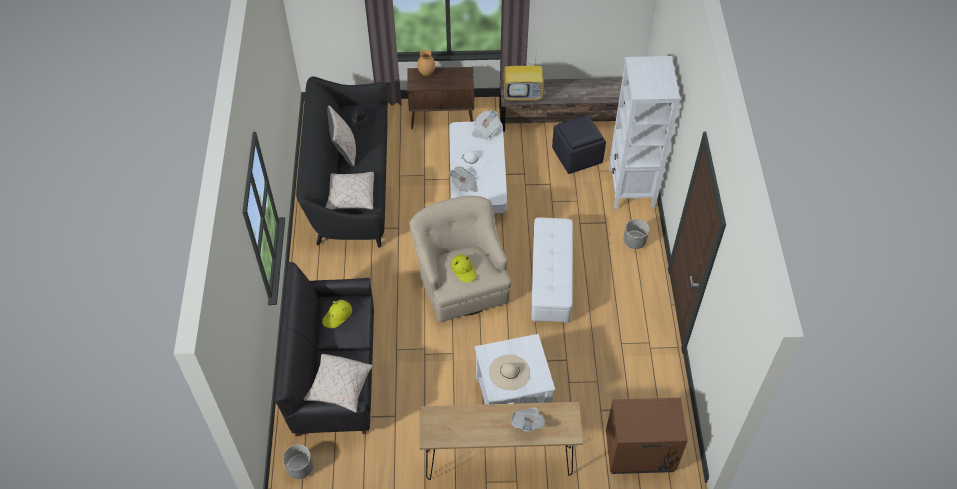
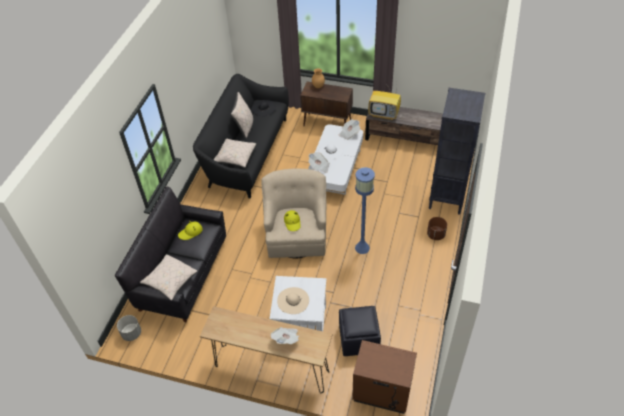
camera: 20 degrees right, 5 degrees down
(551, 280) = (362, 248): white ottoman -> blue floor lamp
(576, 156) = (414, 166): black ottoman -> black ottoman (358, 339)
(631, 189) = (446, 197): white bookcase -> black bookcase
(634, 241) = (436, 235): grey planter -> brown planter

